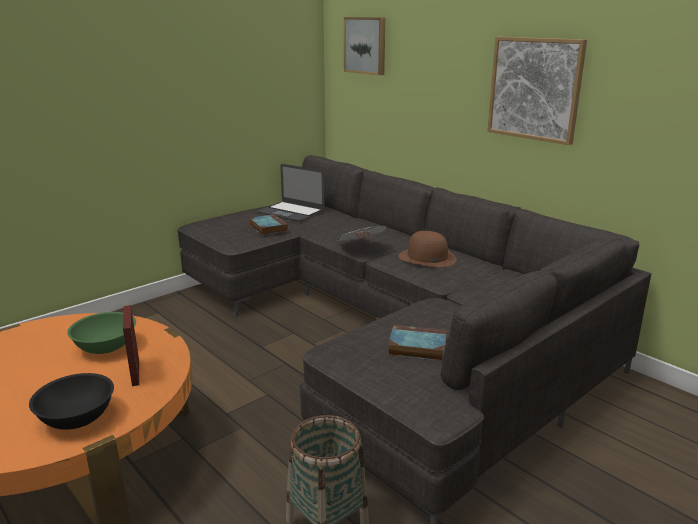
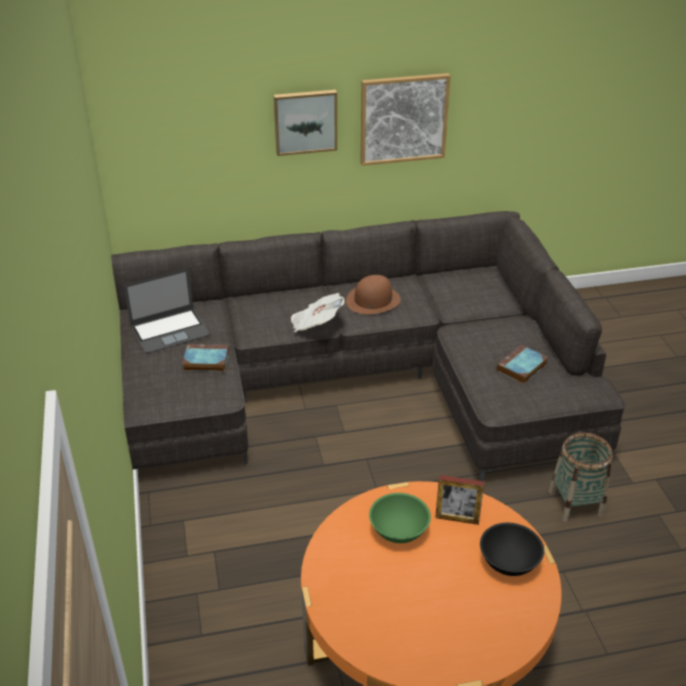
camera: 60 degrees left, 15 degrees up
(366, 45) = (174, 110): picture -> picture (305, 121)

